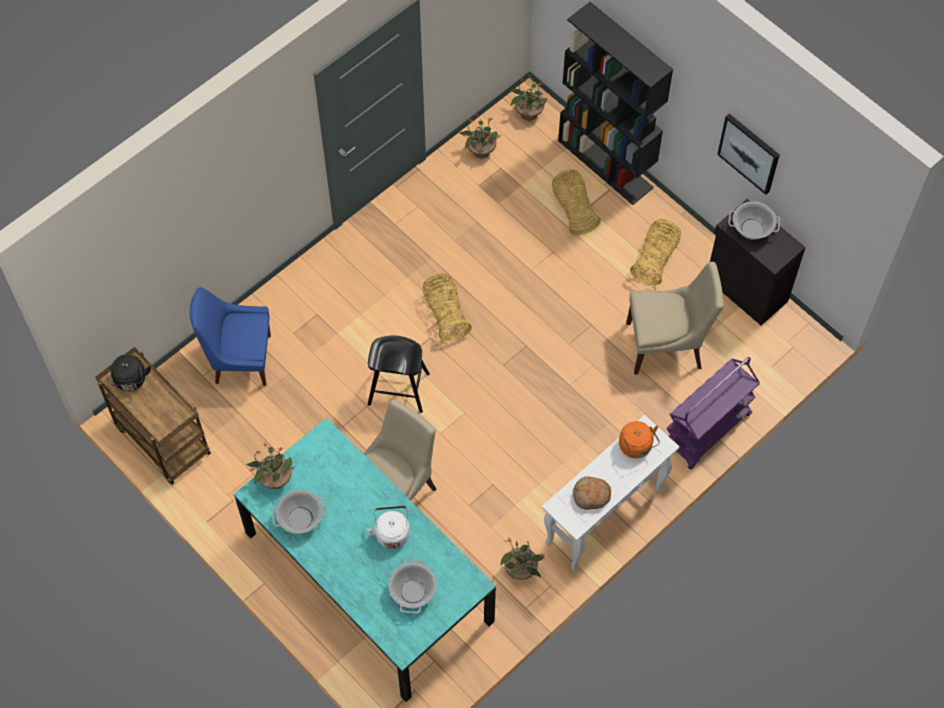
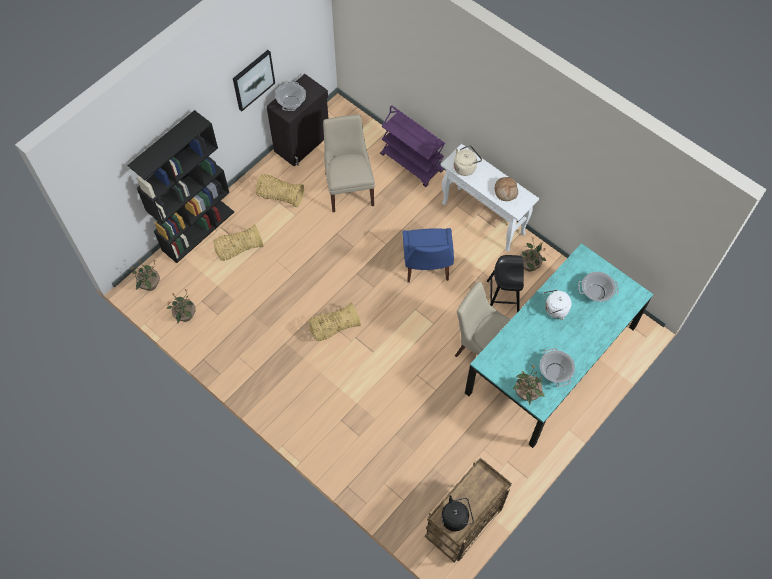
camera: 95 degrees left, 0 degrees up
(240, 359) = (386, 473): blue chair -> blue chair (426, 267)
(398, 389) = (400, 354): black stool -> black stool (502, 299)
(636, 447) = (465, 167): orange kettle -> beige kettle

